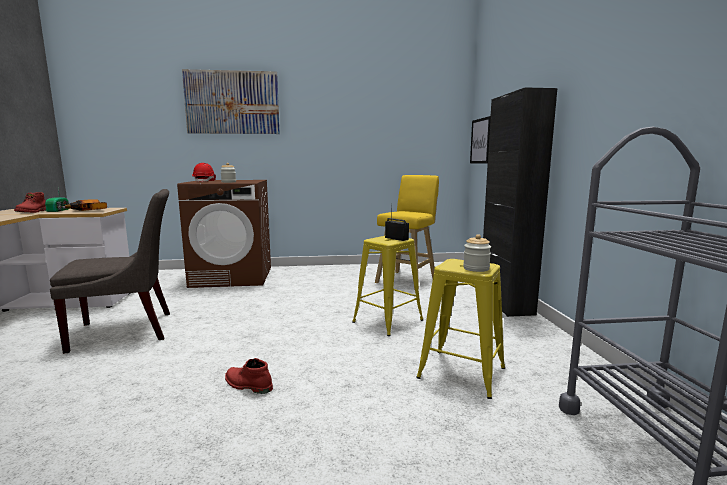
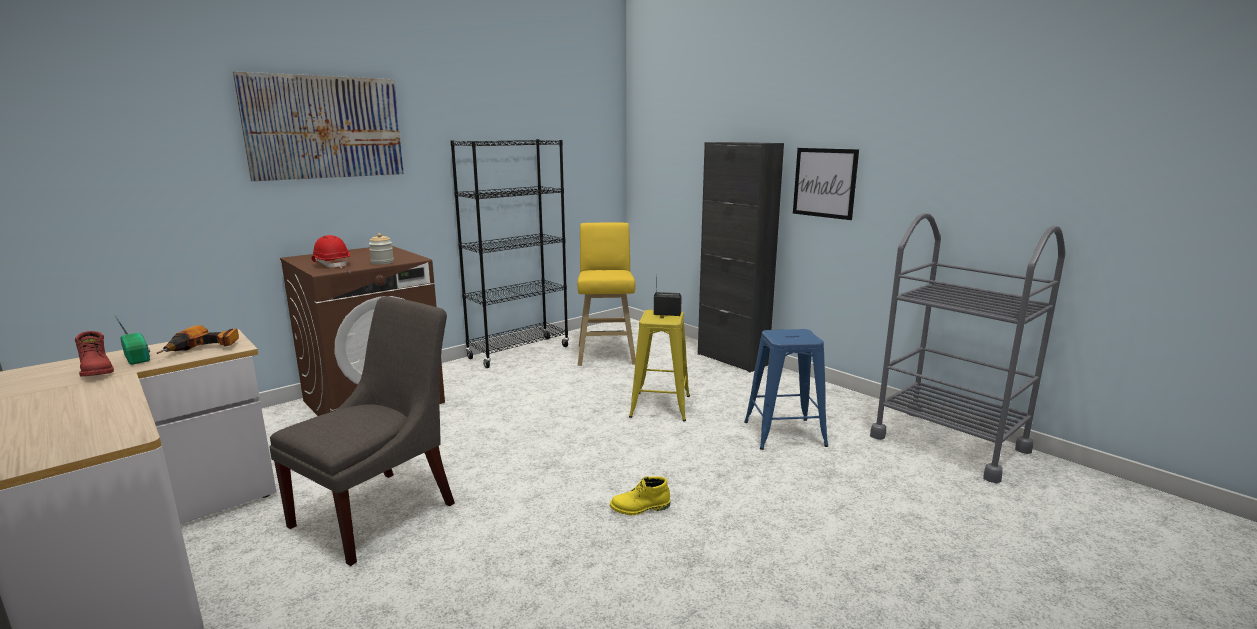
camera: 35 degrees left, 5 degrees up
(247, 385) = (640, 508): red boot -> yellow boot
(352, 268) = (519, 352): none -> black bookcase
(461, 373) = (784, 434): yellow stool -> blue stool
(476, 268) = (804, 337): jar -> none
(480, 141) = (652, 174): picture -> picture (824, 183)

